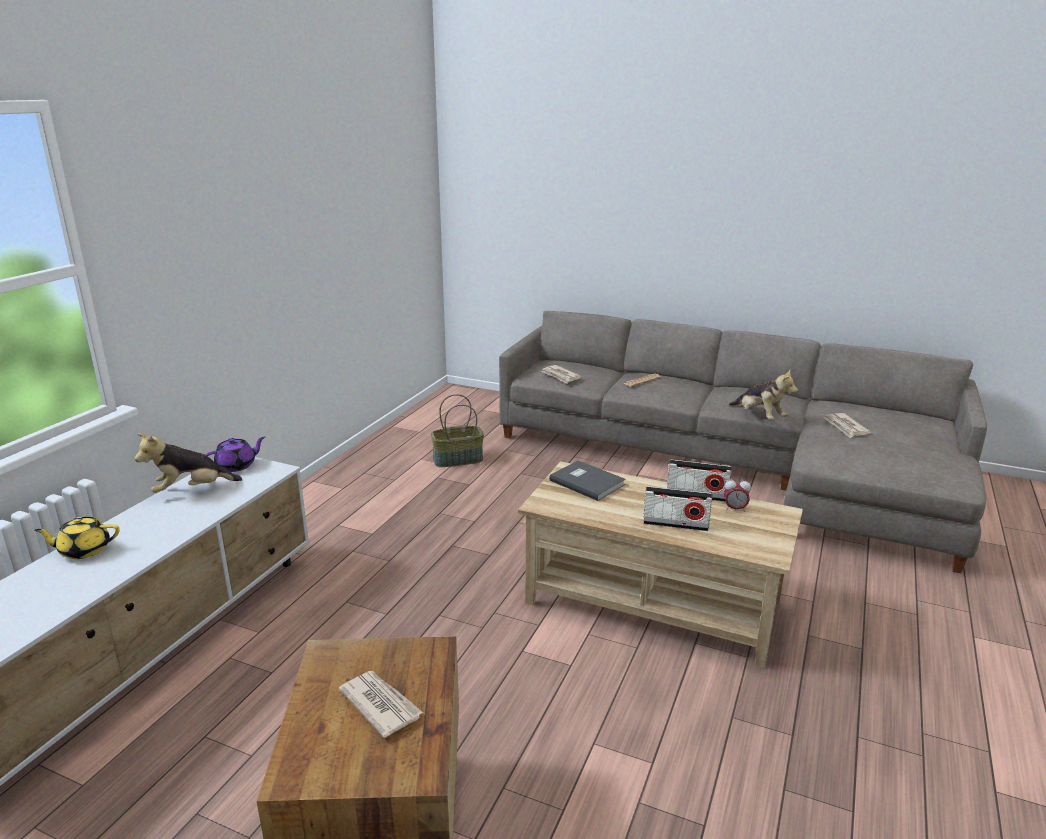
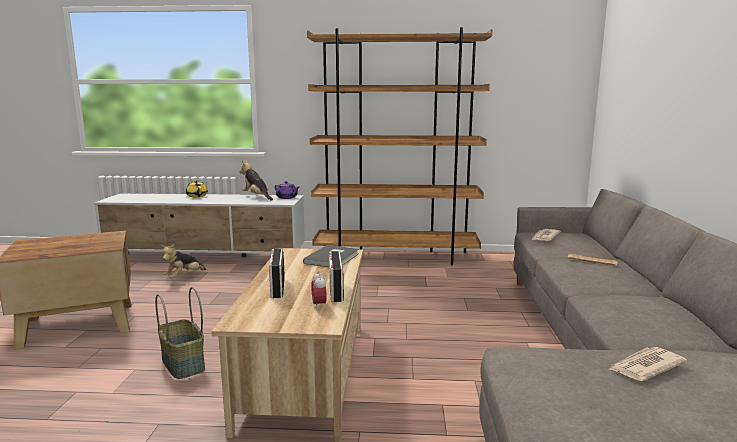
camera: 70 degrees right, 10 degrees down
(347, 478) = (396, 257): none -> brown bookcase
(380, 704) = (68, 245): newspaper -> none
(457, 460) = (457, 277): basket -> basket (182, 364)
(759, 416) = (595, 316): plush toy -> plush toy (184, 277)

